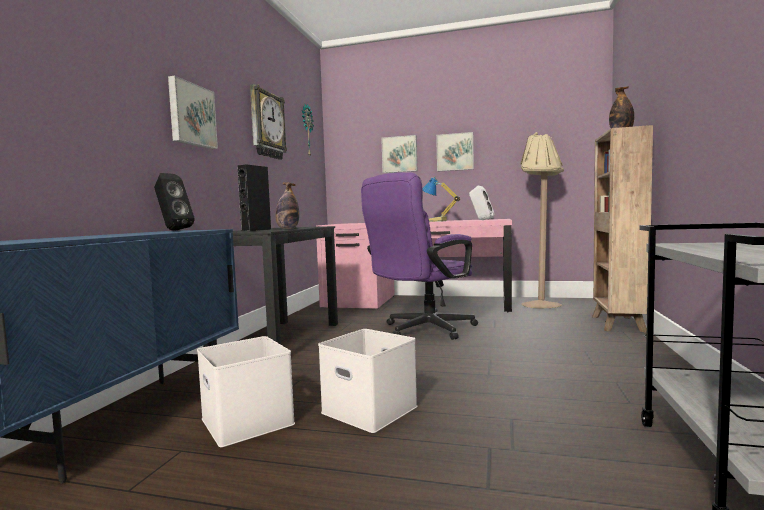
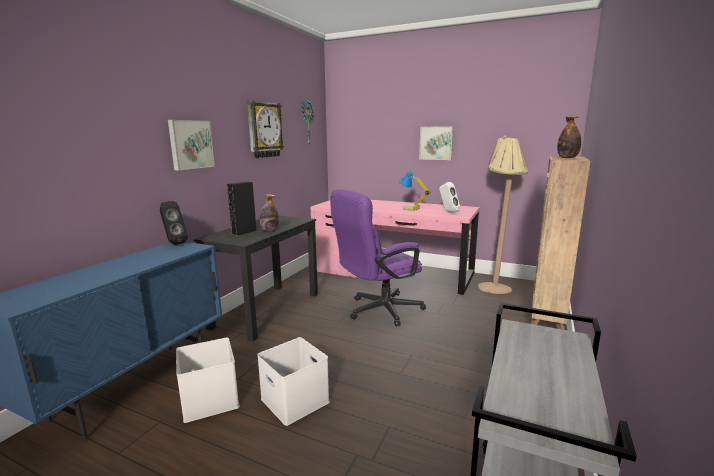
camera: 10 degrees right, 10 degrees up
(399, 154) = (388, 141): picture -> none

